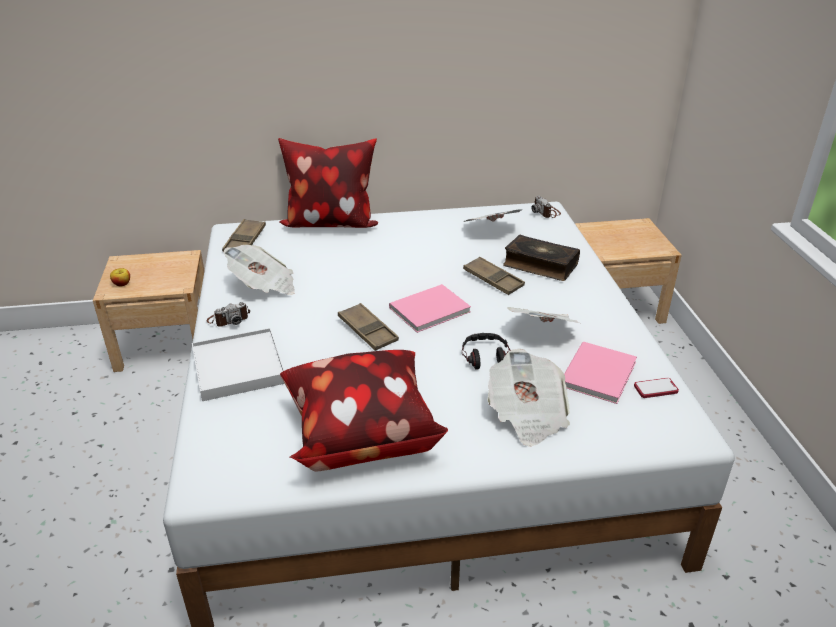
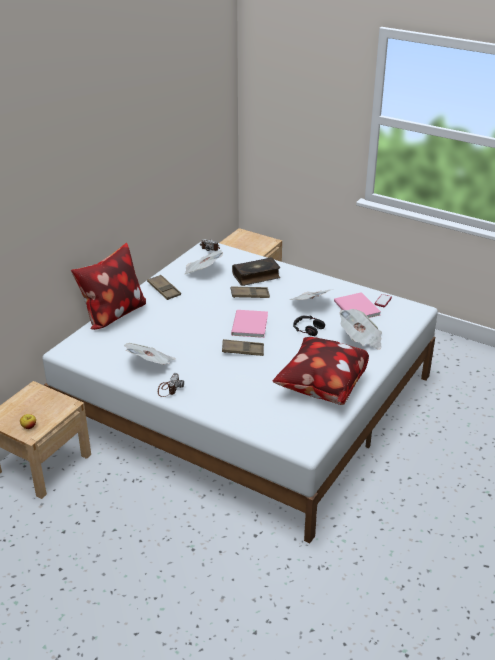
camera: 50 degrees left, 0 degrees up
(238, 367) = (221, 402): white tray -> none
(245, 240) = (86, 351): brown tray -> brown tray (164, 290)

